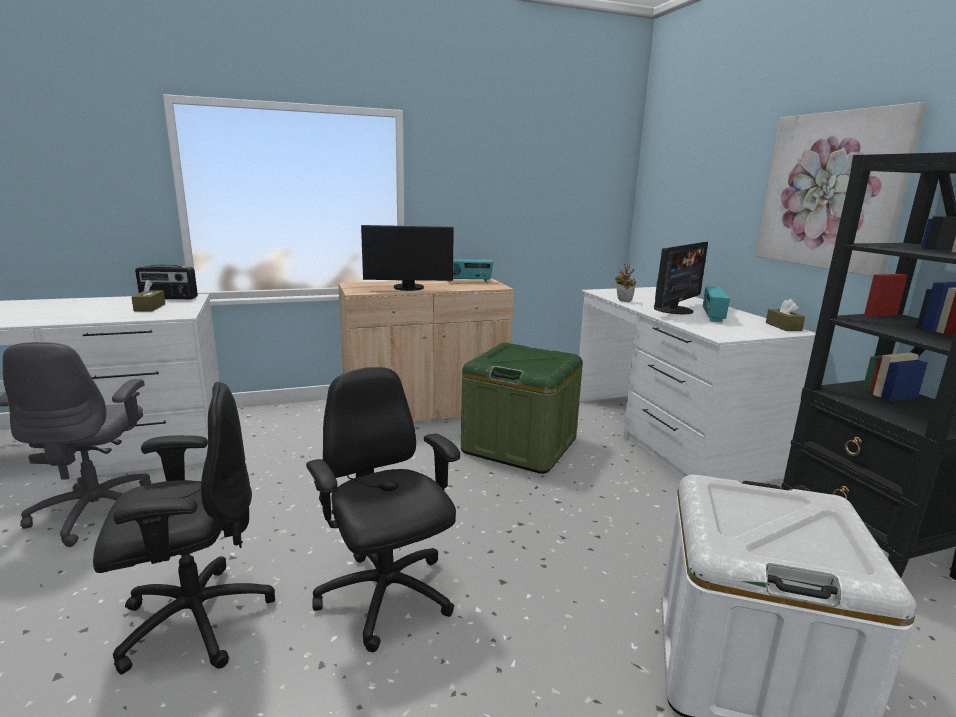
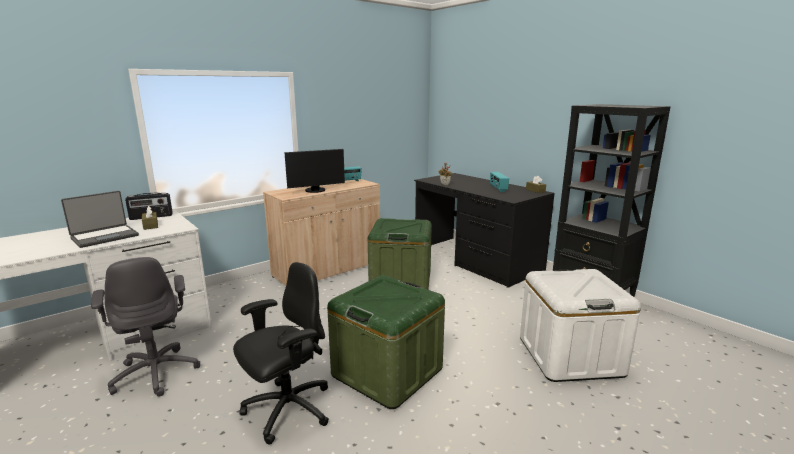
camera: 20 degrees left, 0 degrees up
(79, 314) = (104, 237): none -> laptop
(386, 598) = (387, 372): black office chair -> green storage box
(666, 434) = (476, 259): white desk -> black desk
(674, 310) = (476, 187): monitor -> none
(830, 191) = (551, 118): picture -> none

